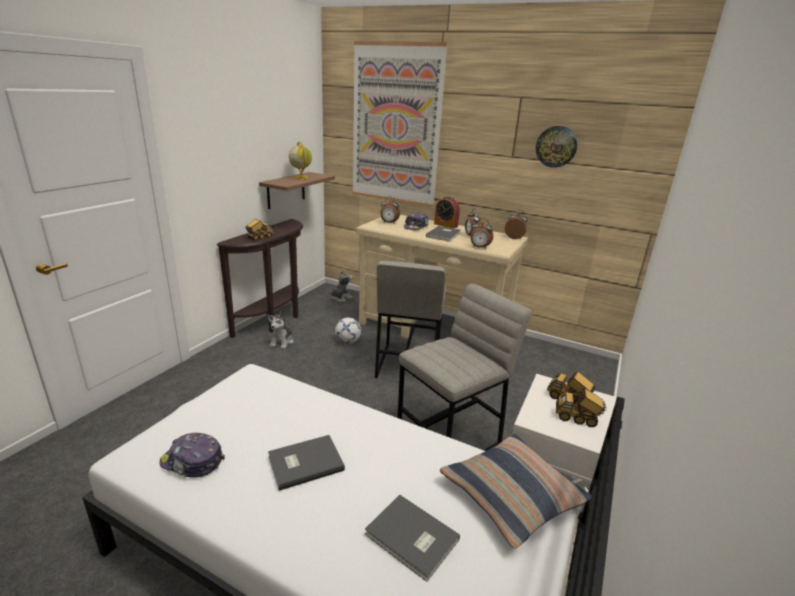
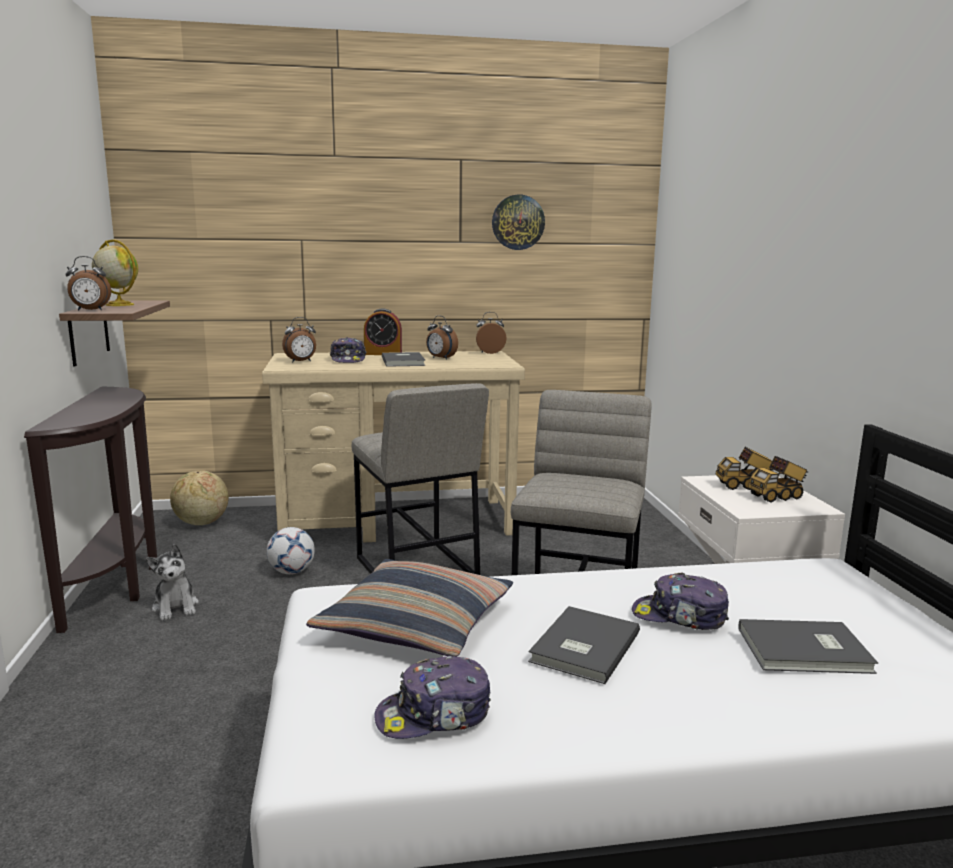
camera: 35 degrees left, 10 degrees down
(259, 238) = (98, 413): toy truck -> none
(340, 298) = (201, 523): plush toy -> globe
(383, 472) = (679, 617): none -> cap
(395, 126) = (265, 211): picture -> none
(479, 248) = (474, 365): alarm clock -> alarm clock (90, 310)
(511, 495) = (811, 584): pillow -> pillow (416, 624)

